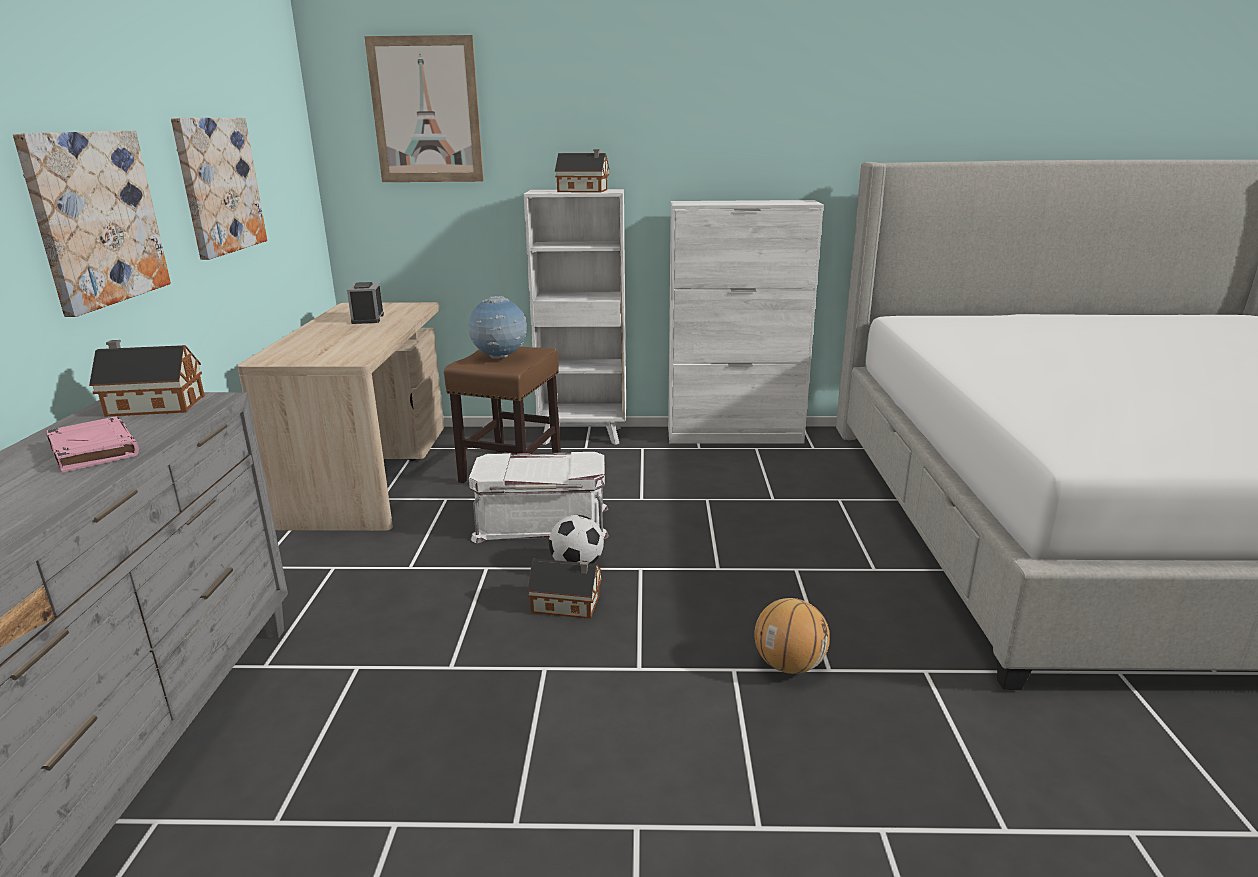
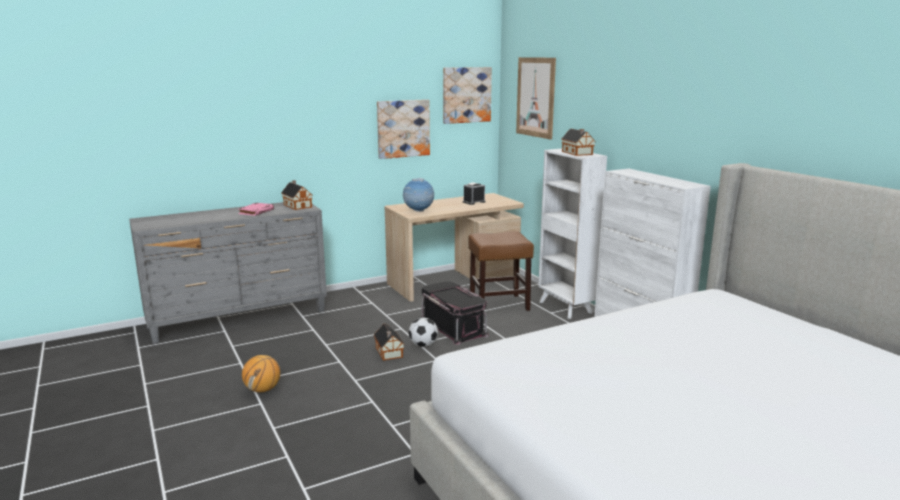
camera: 60 degrees right, 5 degrees down
(95, 218) = (320, 138): picture -> picture (466, 95)
(500, 358) = (497, 238): globe -> globe (418, 211)
(542, 522) = (454, 327): white storage box -> black storage box
(789, 665) = (387, 414): basketball -> basketball (263, 390)

